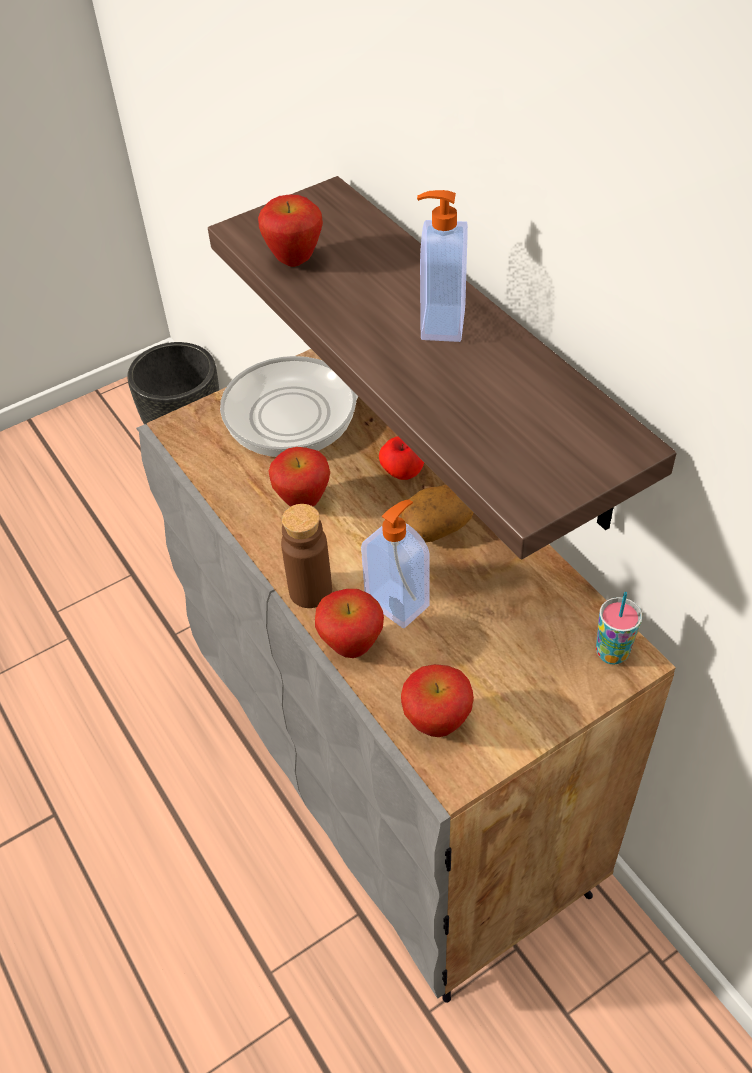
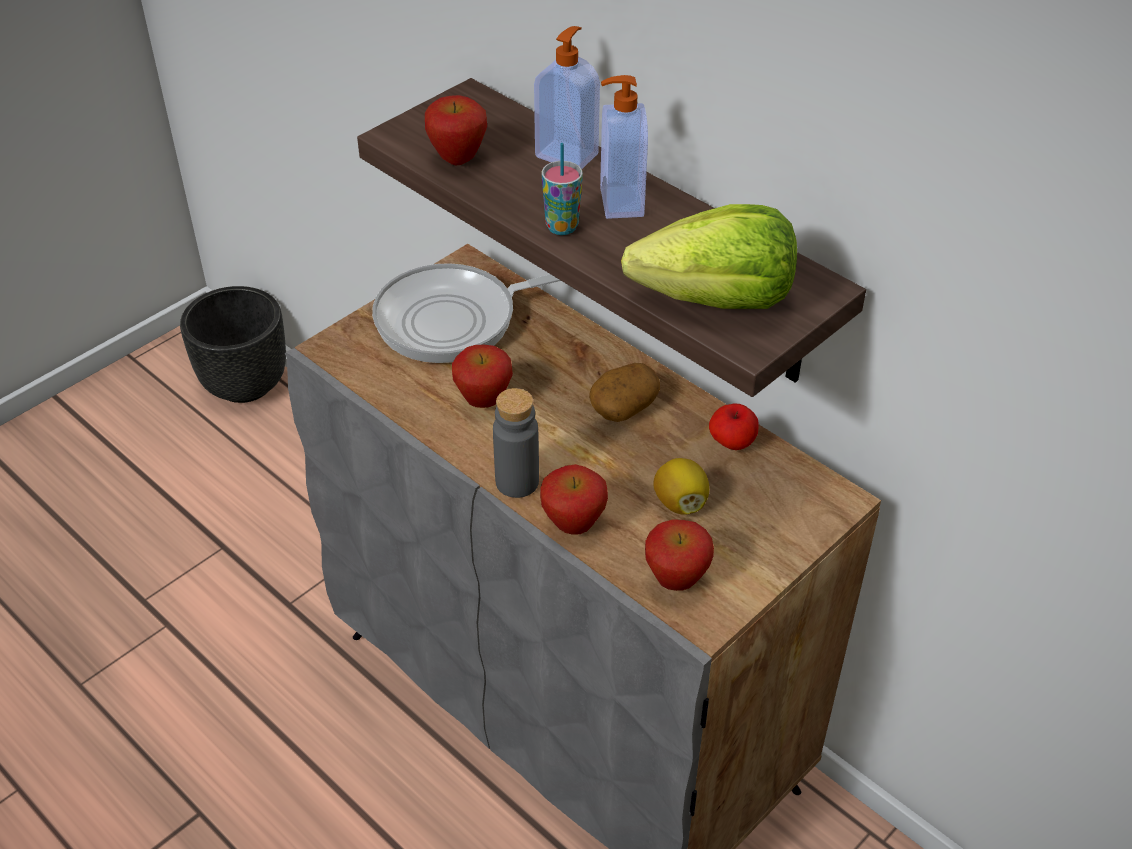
camera: 15 degrees left, 5 degrees down
(310, 591) = (517, 482): brown bottle -> grey bottle
(398, 602) = (607, 480): soap dispenser -> soap dispenser (567, 155)
(402, 472) = (575, 363): apple -> apple (732, 443)
(465, 638) = (680, 502): none -> lemon
(507, 446) = (716, 301): none -> lettuce
(612, 653) = (820, 496): cup -> cup (562, 227)

